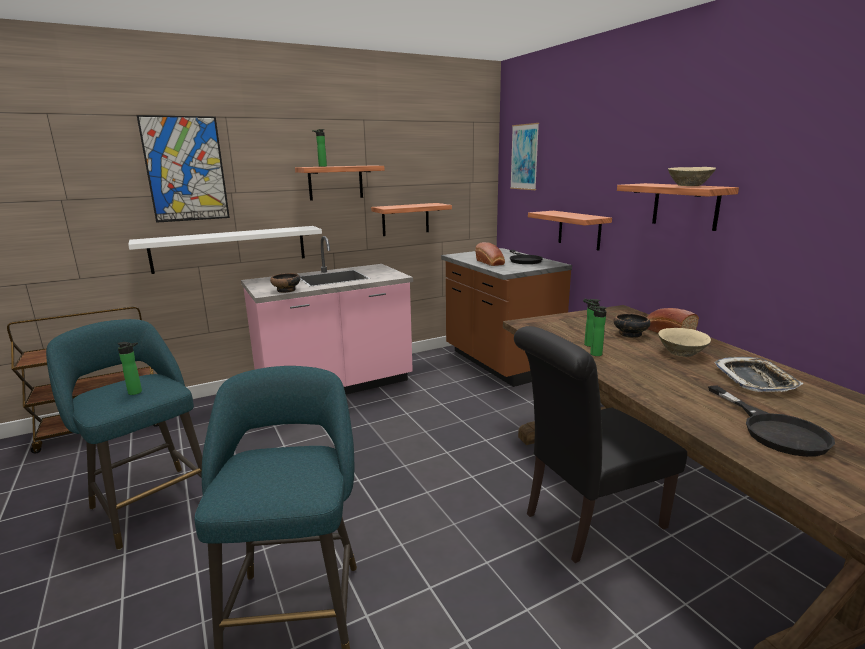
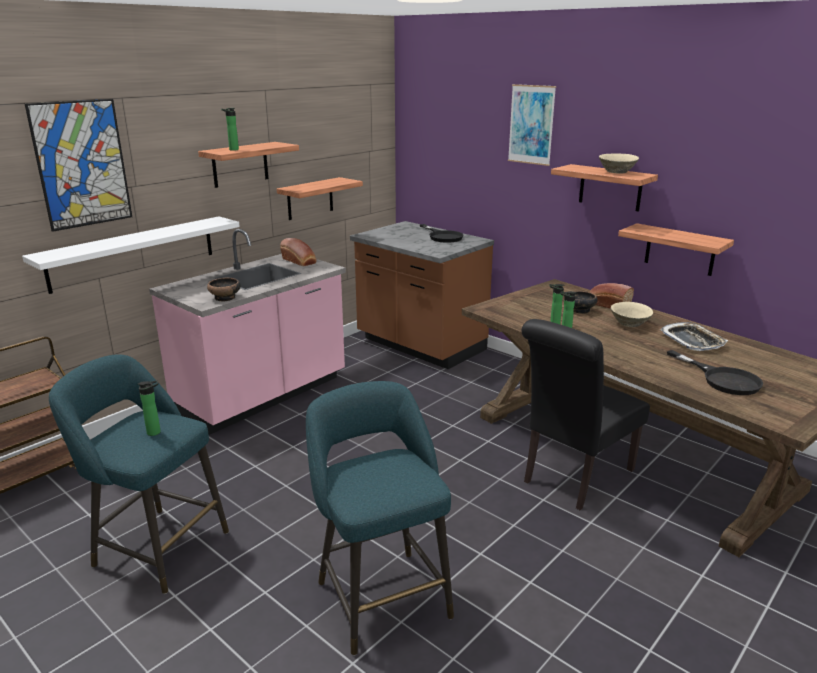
camera: 20 degrees left, 5 degrees up
(490, 263) = (413, 243): bread -> bread (300, 261)
(524, 157) = (430, 125): picture -> picture (531, 124)
(579, 230) = (500, 205): shelf -> shelf (680, 250)

